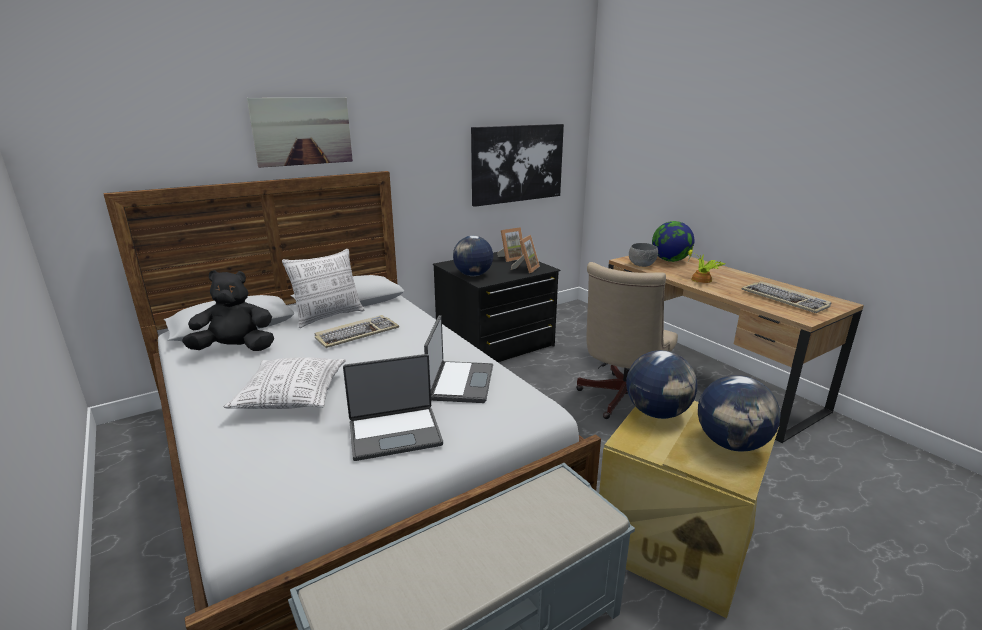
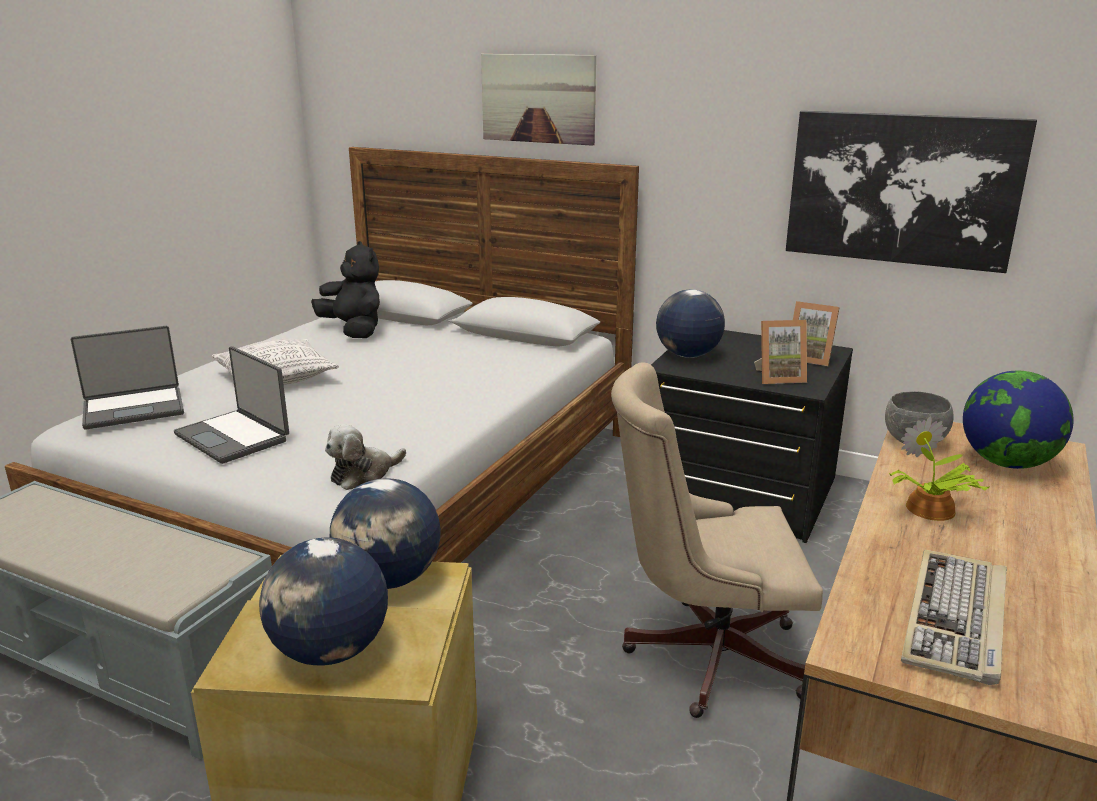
camera: 60 degrees right, 0 degrees up
(329, 316) = (471, 337): pillow -> none
(357, 334) = (441, 361): keyboard -> none
(460, 383) = (367, 438): laptop -> laptop (134, 409)
(515, 394) = (364, 474): none -> plush toy

